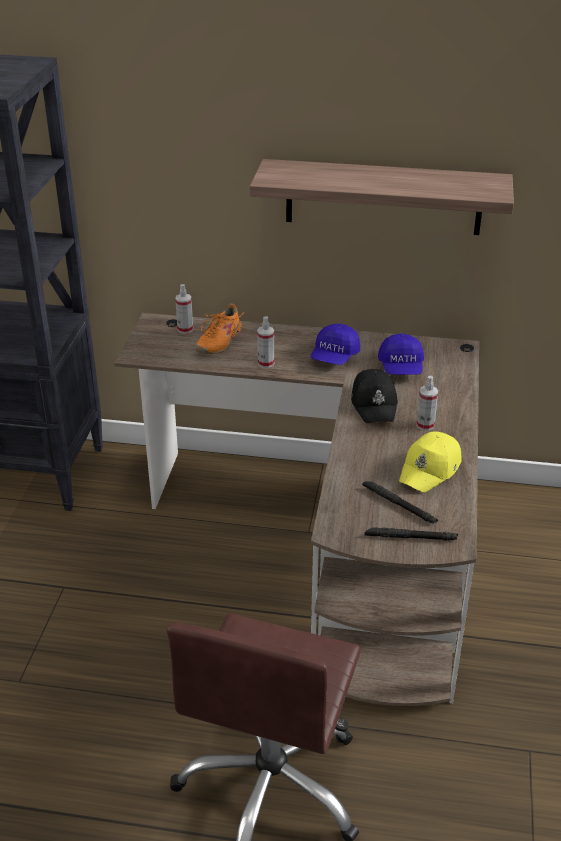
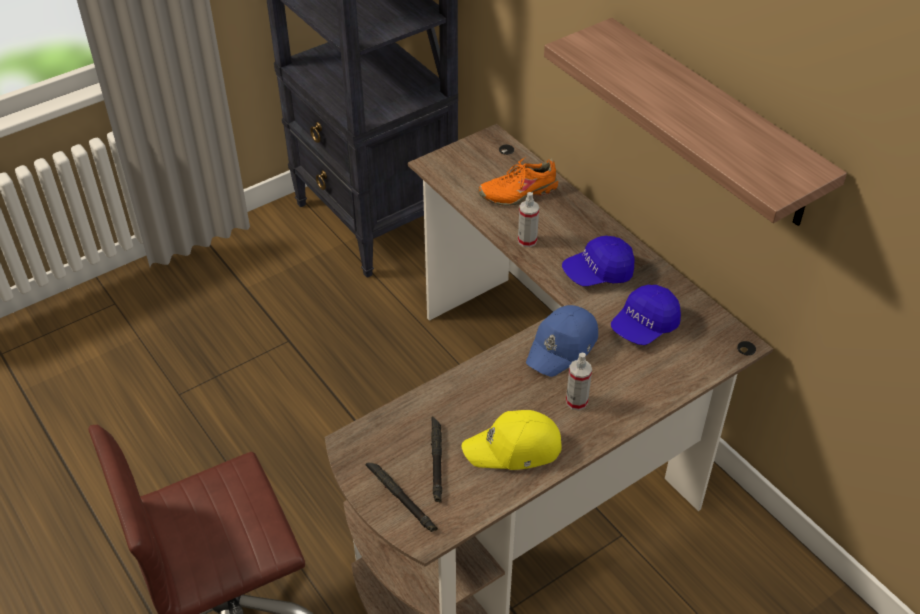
camera: 45 degrees right, 10 degrees up
(185, 329) = (506, 162): spray bottle -> none
(374, 404) = (563, 347): black cap -> blue cap

